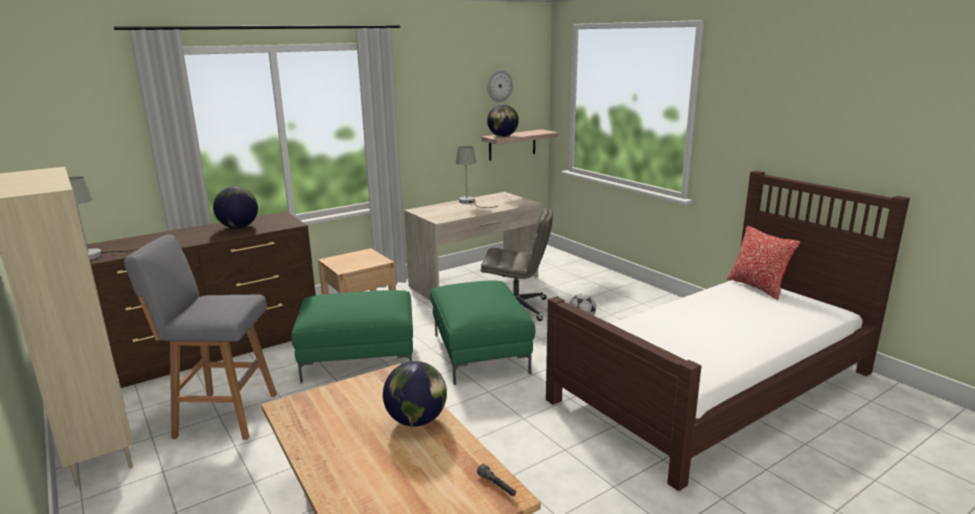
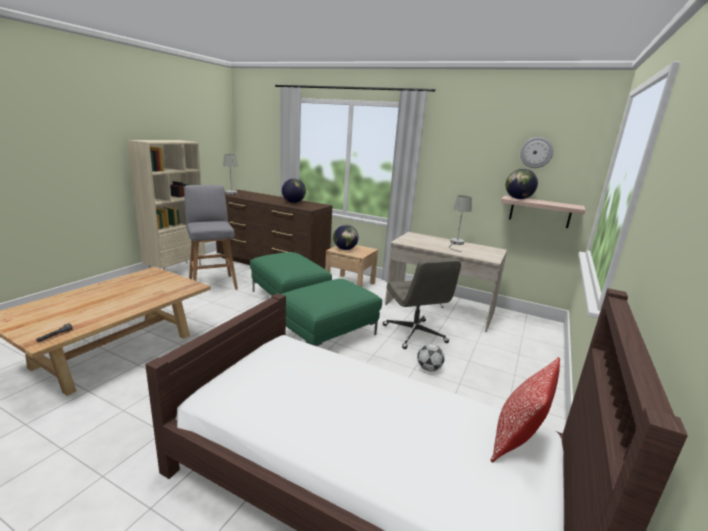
camera: 60 degrees right, 0 degrees up
(416, 420) = (136, 302): globe -> globe (345, 249)

